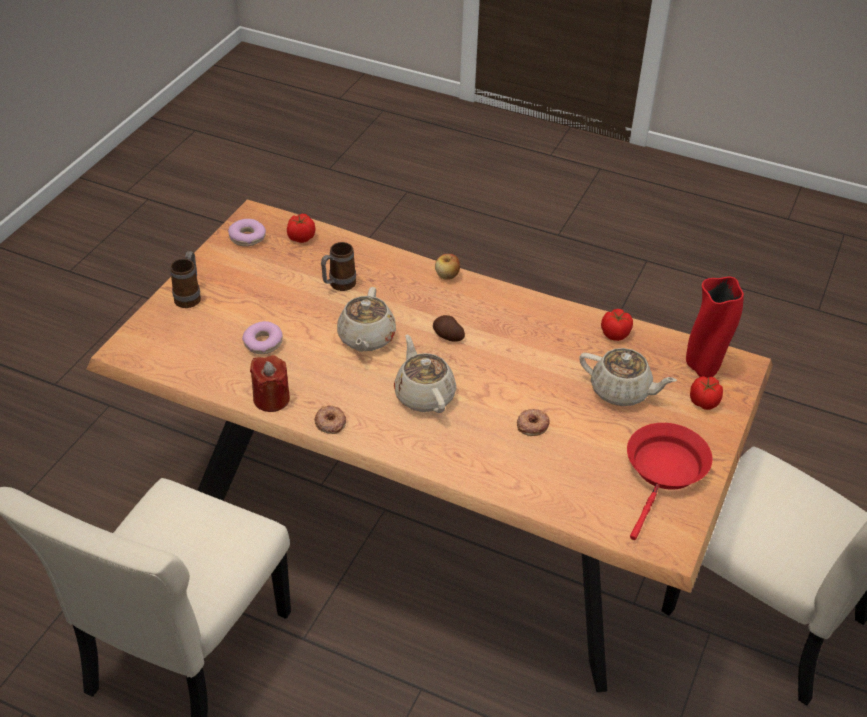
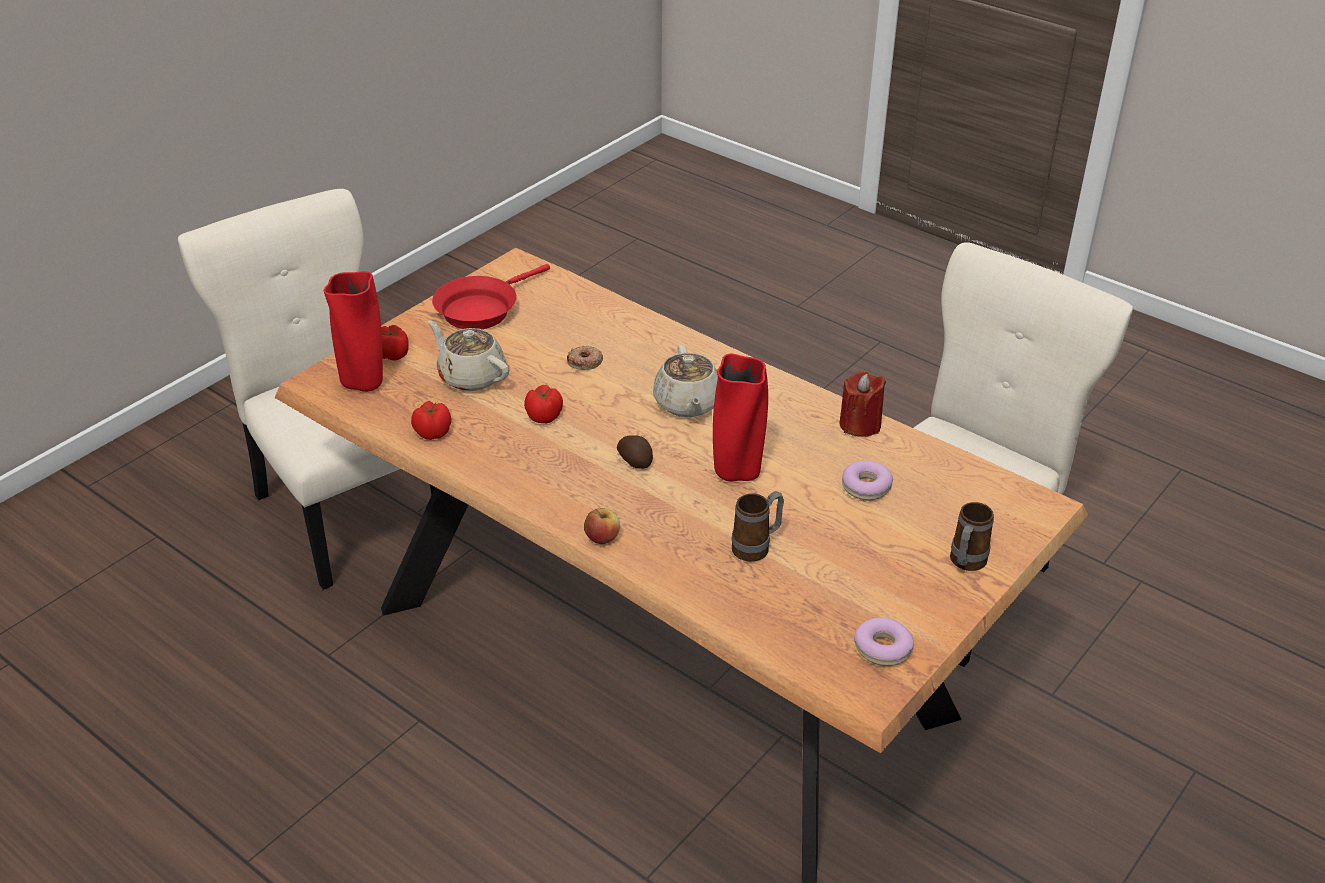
camera: 165 degrees left, 5 degrees down
(300, 237) = (799, 635): tomato -> tomato (545, 416)
(330, 422) = (797, 393): donut -> none
(366, 338) = (736, 473): beige teapot -> red vase

